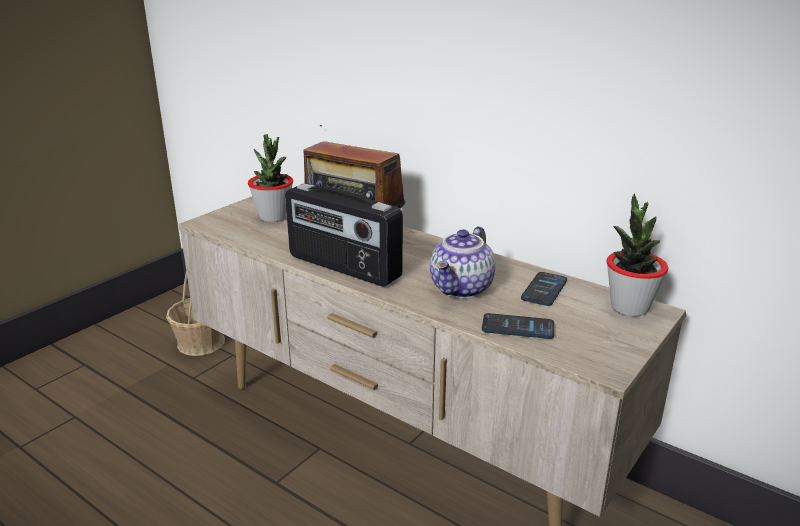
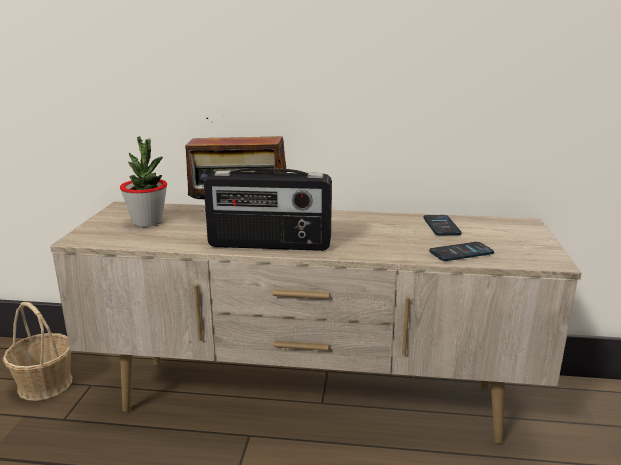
camera: 30 degrees left, 5 degrees down
(462, 289) = (386, 238): teapot -> none
(629, 307) = (508, 224): potted plant -> none

